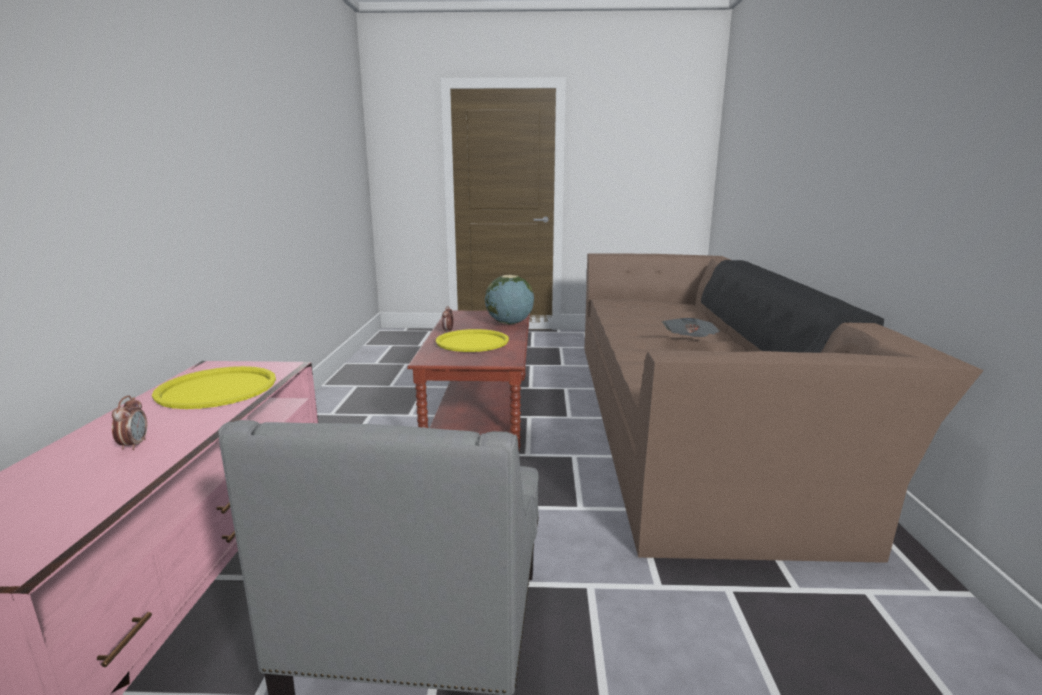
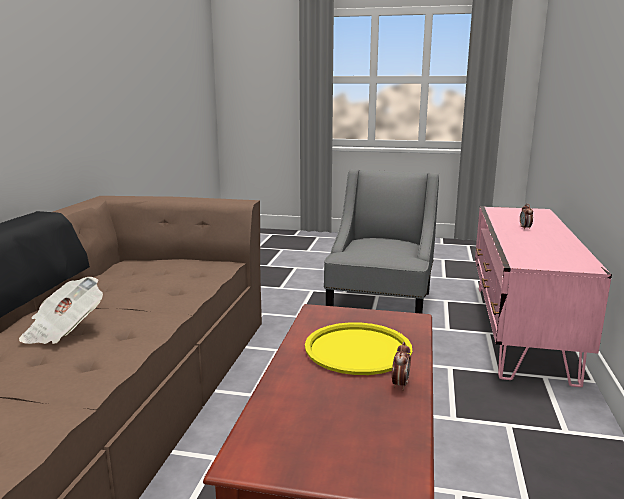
camera: 170 degrees left, 0 degrees up
(217, 389) = (540, 250): yellow tray -> none
(509, 323) = (283, 405): globe -> none

